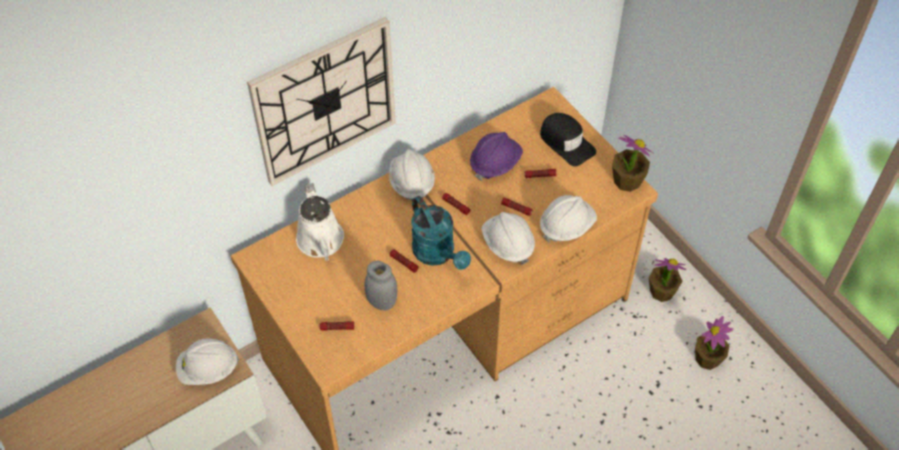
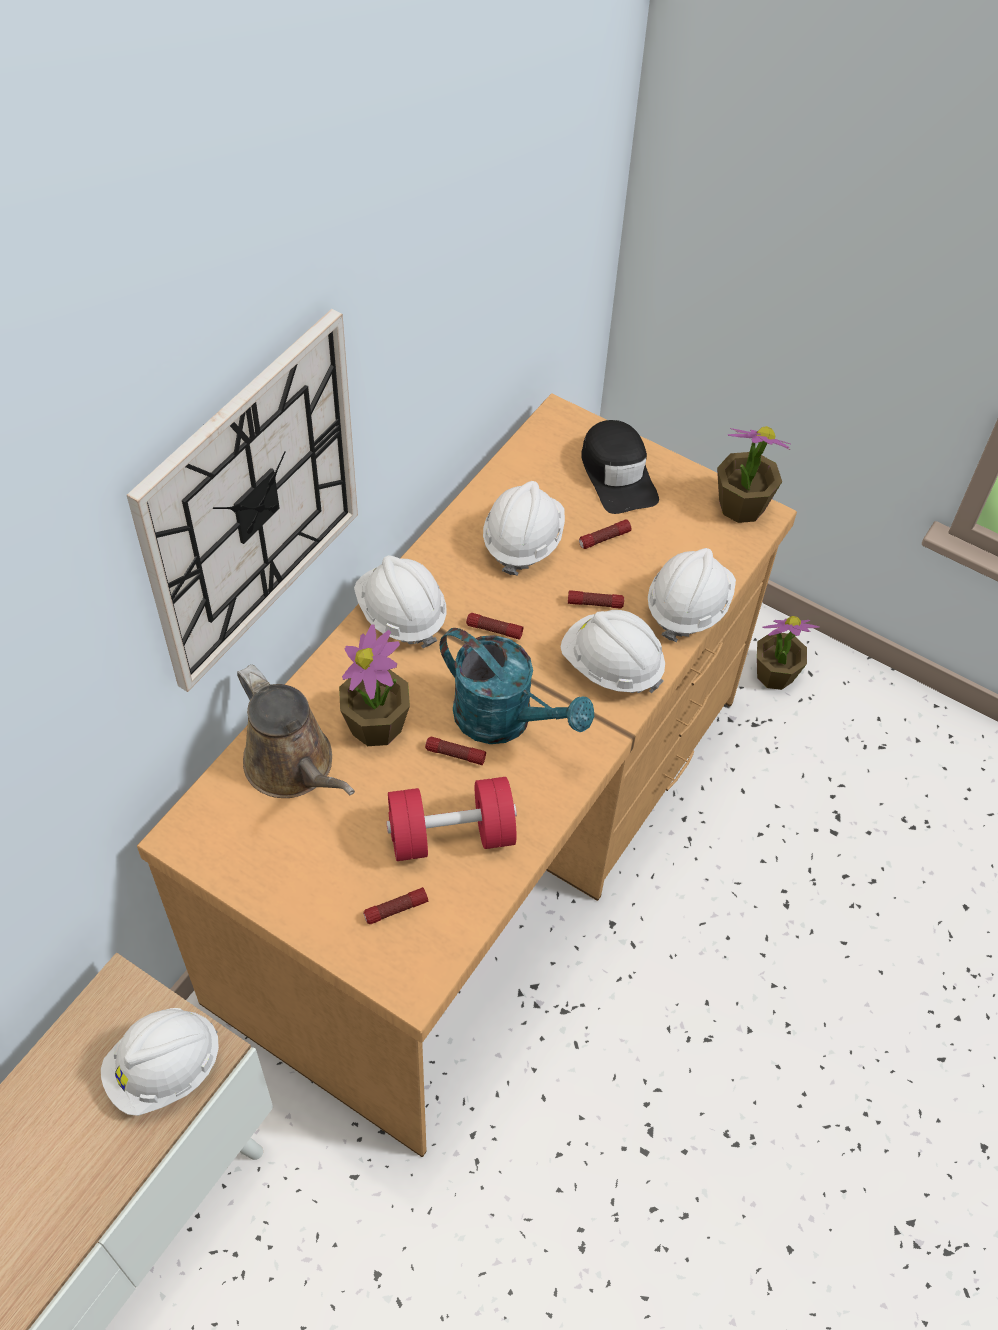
camera: 25 degrees left, 0 degrees up
(321, 242) = (294, 767): white watering can -> brown watering can
(382, 302) = (451, 835): grey jar -> red dumbbell
(495, 163) = (522, 541): purple hard hat -> white hard hat
(566, 142) = (618, 474): black cap -> black cap turned 45 degrees clockwise
(707, 359) = (887, 752): potted plant -> potted plant (377, 725)

